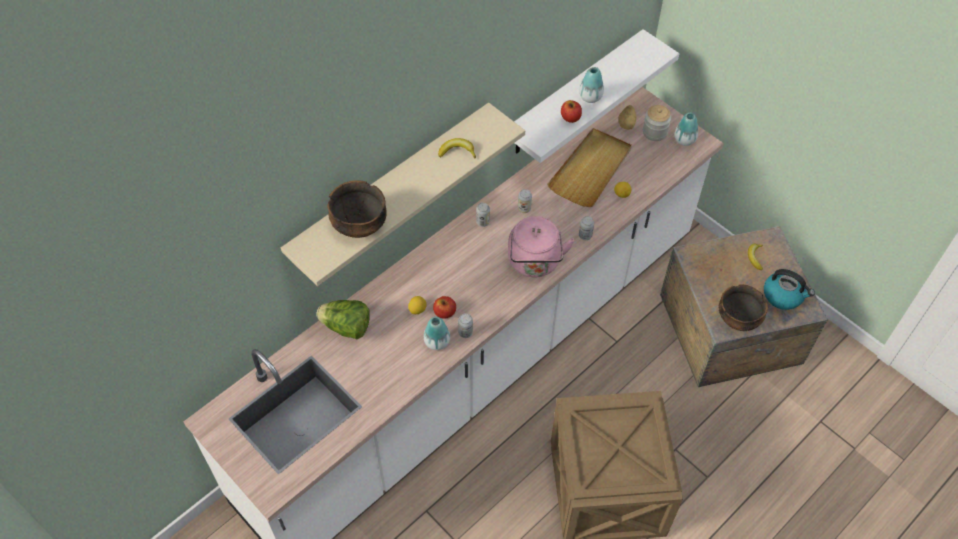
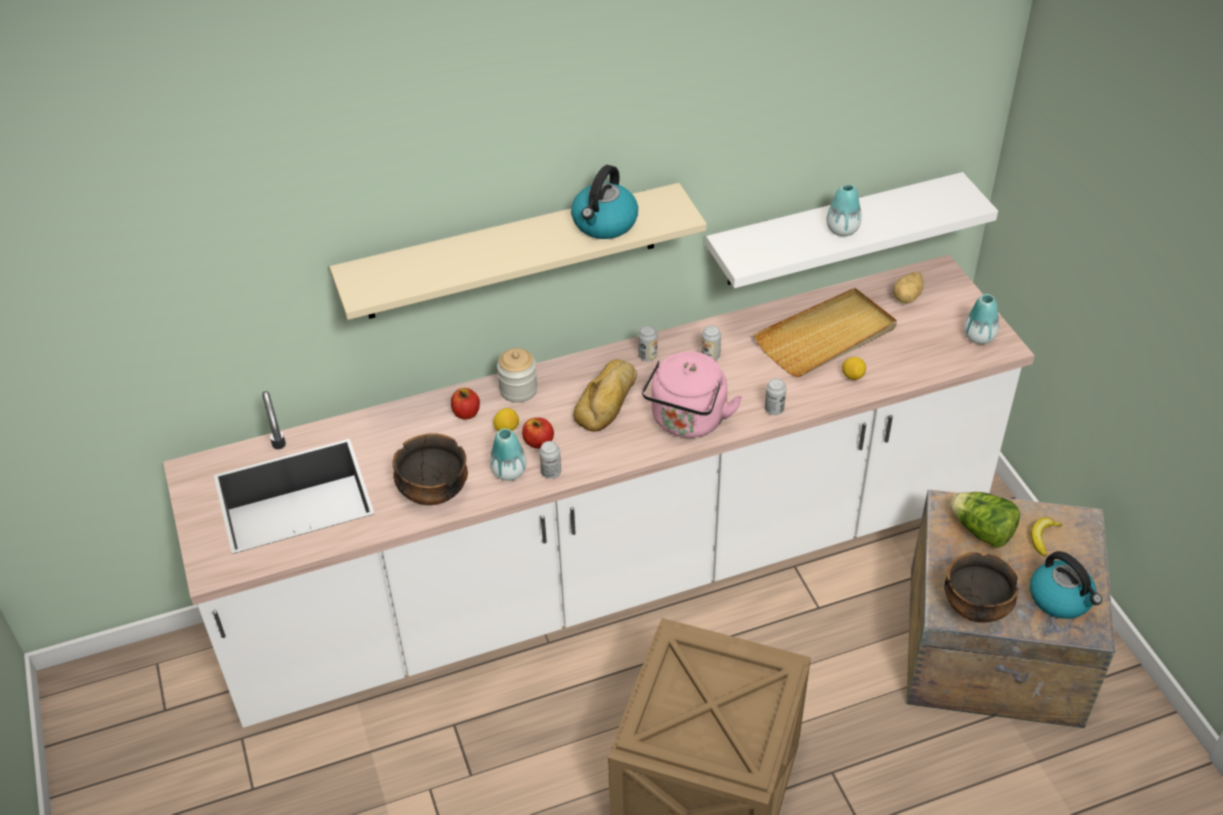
camera: 25 degrees right, 10 degrees down
(346, 327) = (409, 421): lettuce -> lettuce (982, 532)
(359, 226) = (434, 269): bowl -> bowl (433, 492)
(457, 151) = (604, 224): banana -> kettle
(475, 265) = (608, 401): none -> bread
(570, 118) = (801, 246): apple -> apple (466, 413)
(654, 132) = (941, 317): jar -> jar (518, 390)

